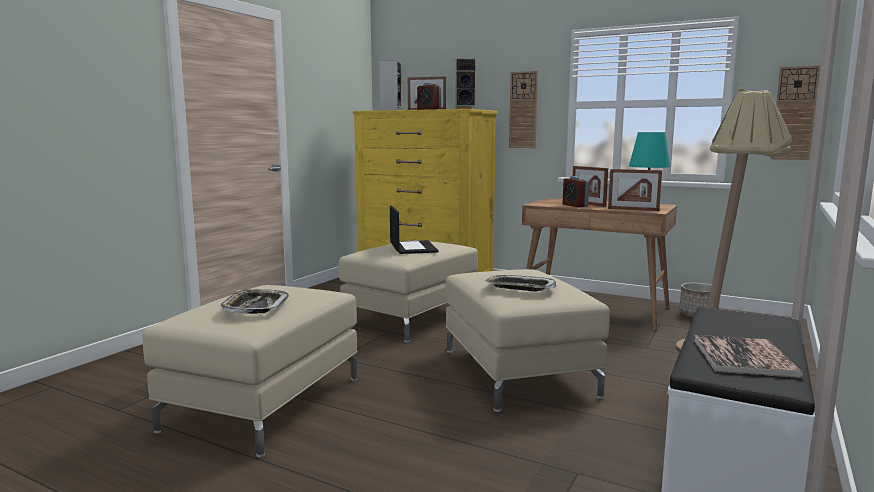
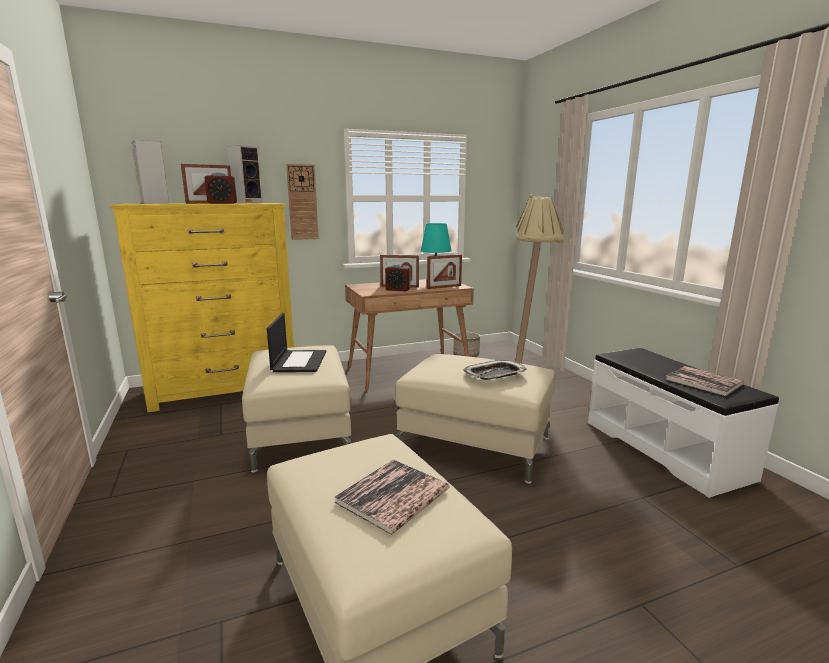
camera: 50 degrees left, 5 degrees up
(255, 307) = (393, 496): tray -> book
(412, 247) = (299, 361): laptop -> laptop turned 60 degrees clockwise
(794, 113) = (499, 207): wall clock -> none

